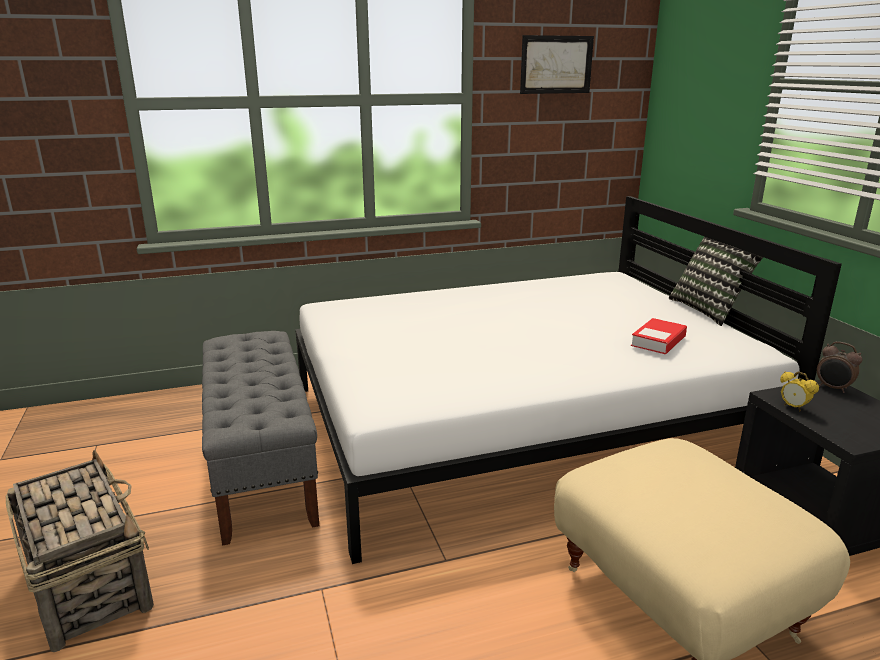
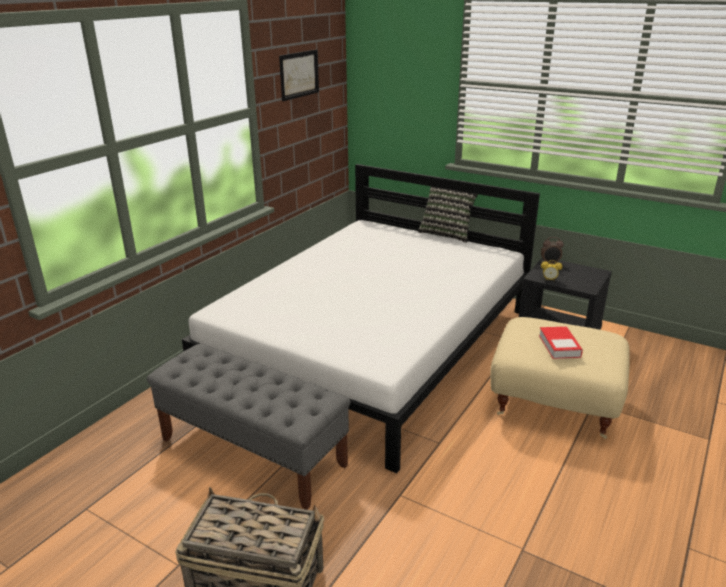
camera: 40 degrees left, 5 degrees up
(658, 341) = (455, 263): book -> book (559, 346)

